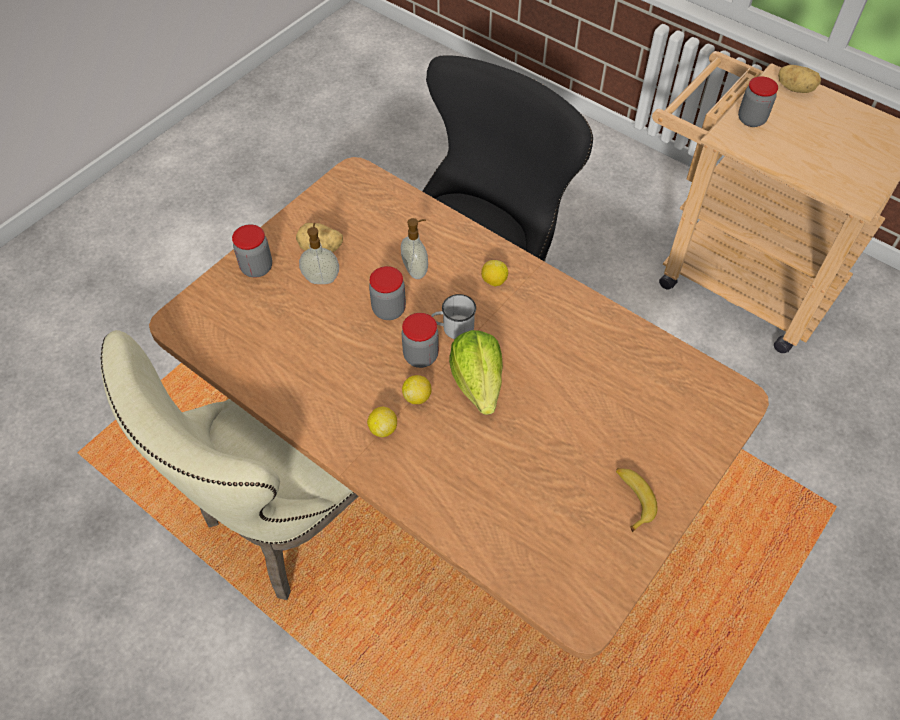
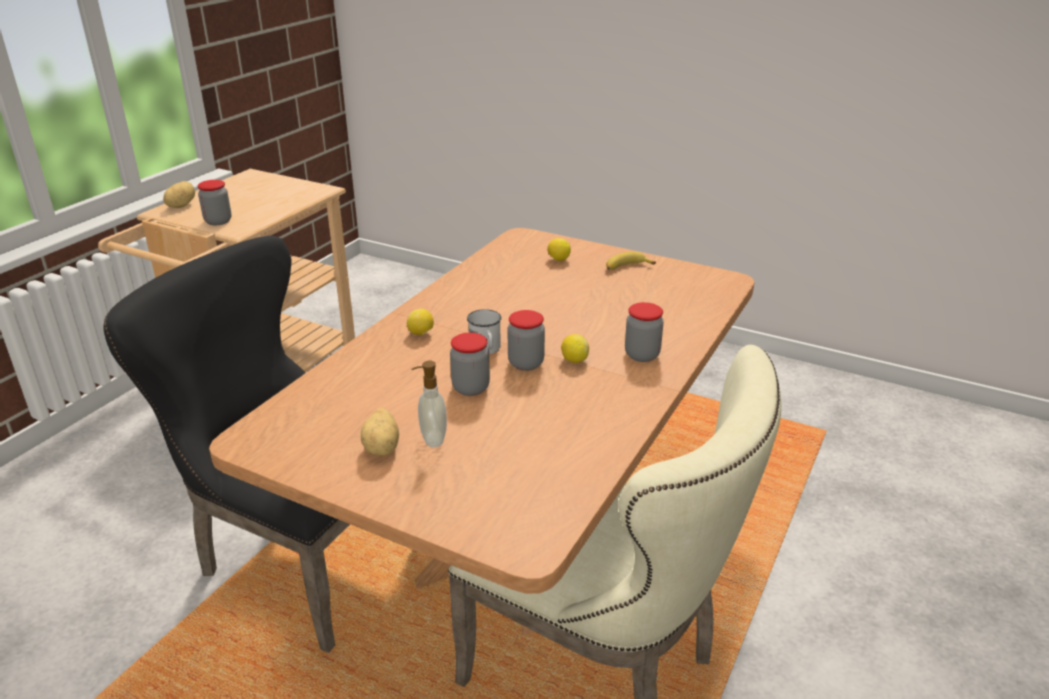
camera: 100 degrees left, 25 degrees down
(257, 268) = (421, 494): jar -> jar (642, 355)
(383, 428) = (618, 374): lemon -> lemon (558, 260)
(416, 270) = (411, 378): soap dispenser -> none
(478, 383) = (547, 332): lettuce -> none

